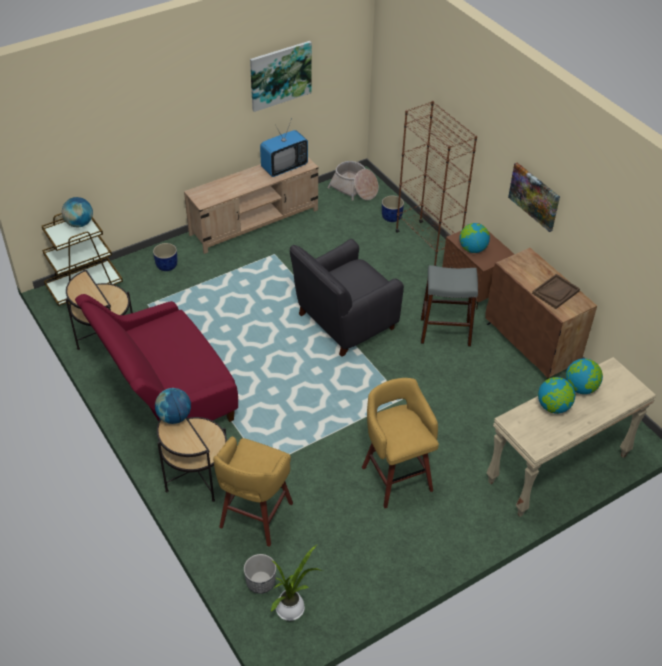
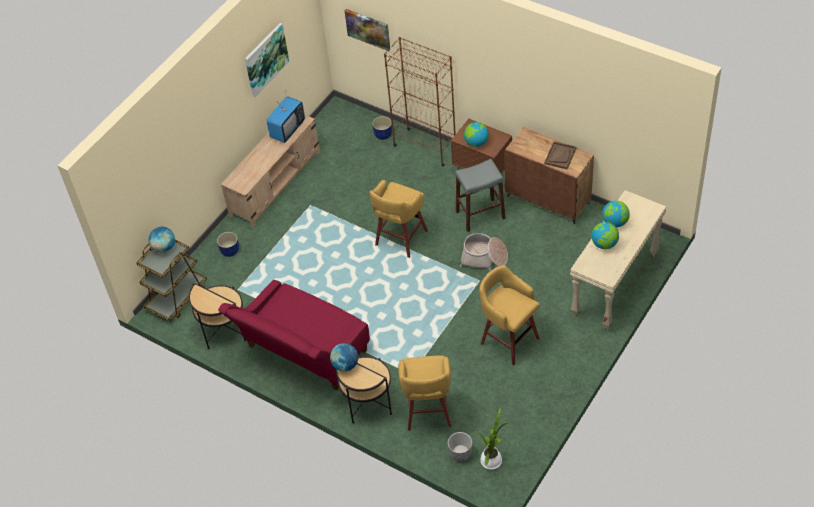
camera: 20 degrees left, 5 degrees up
(344, 322) = (400, 239): black armchair -> yellow stool
(354, 189) = (338, 121): basket -> basket (484, 258)
(534, 196) = (516, 89): picture -> picture (368, 29)

